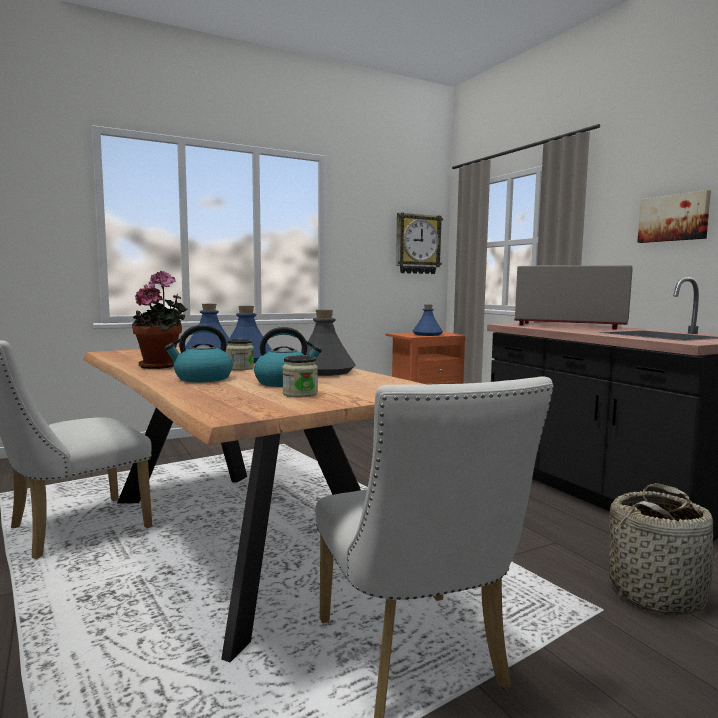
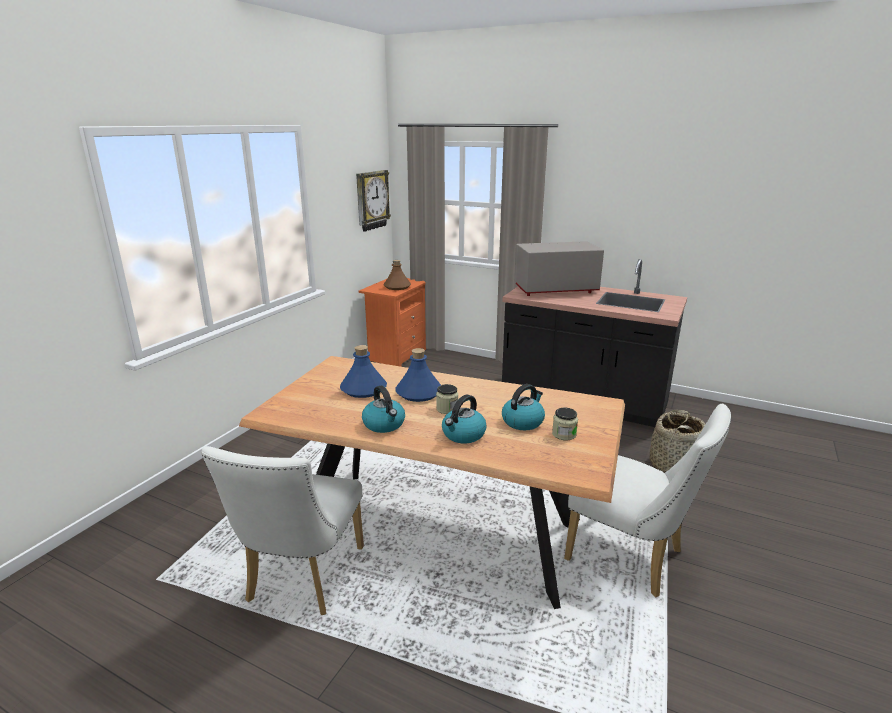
camera: 35 degrees left, 15 degrees up
(162, 366) = (384, 424): potted plant -> kettle
(324, 371) = (507, 395): grey bottle -> none
(427, 334) = (397, 287): blue bottle -> brown bottle
(674, 218) = (612, 205): picture -> none

